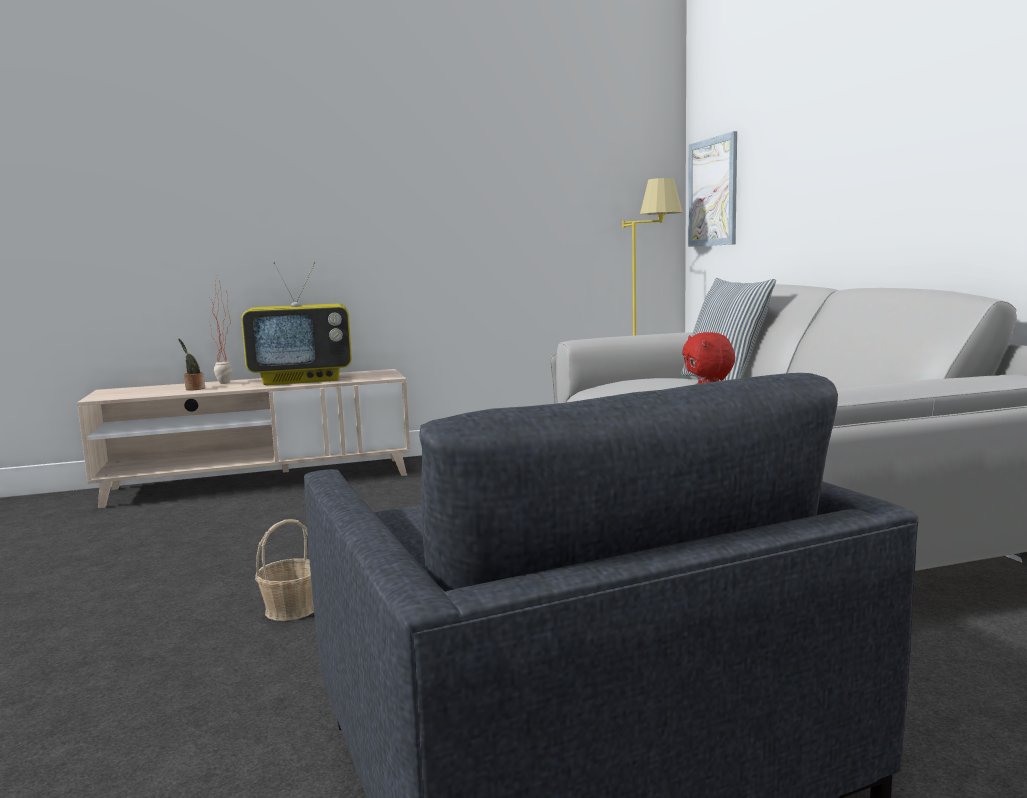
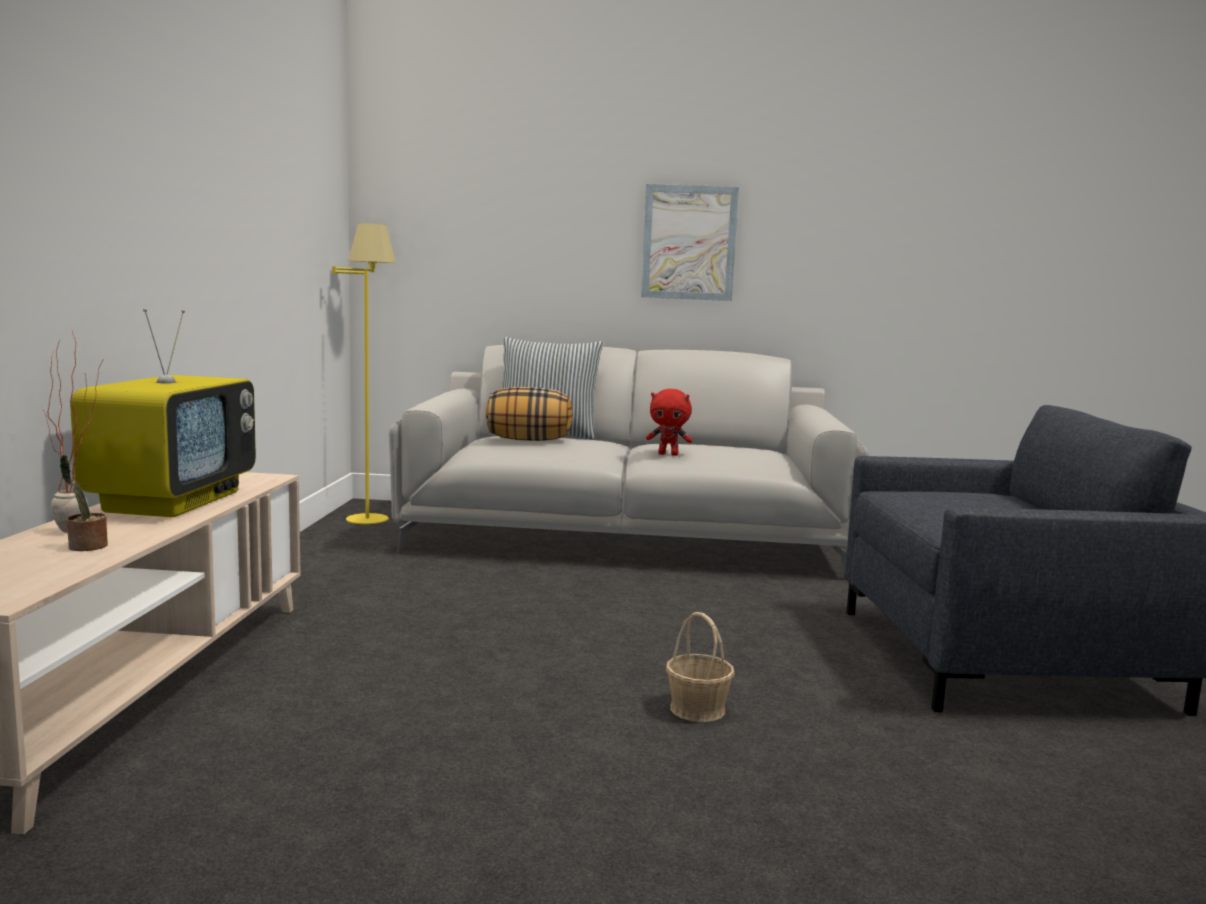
camera: 70 degrees left, 0 degrees up
(661, 382) = (529, 440): none -> pillow
(712, 192) = (410, 245): picture -> picture (689, 243)

